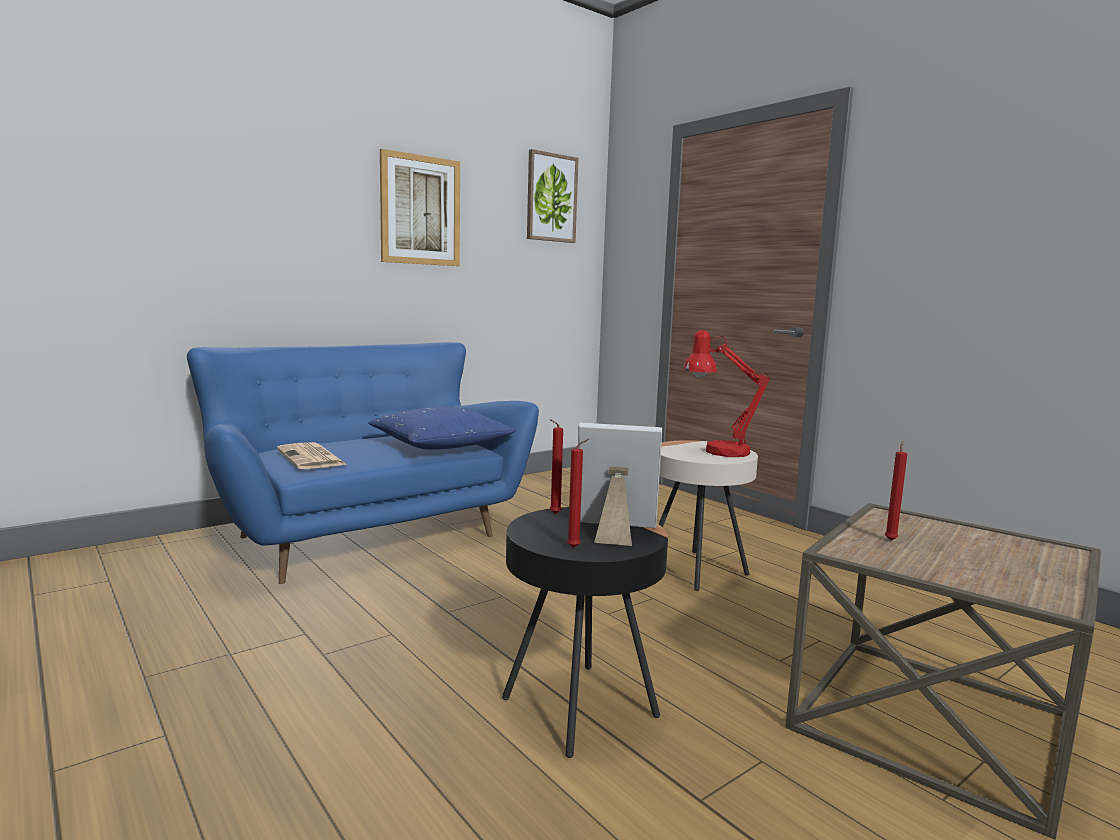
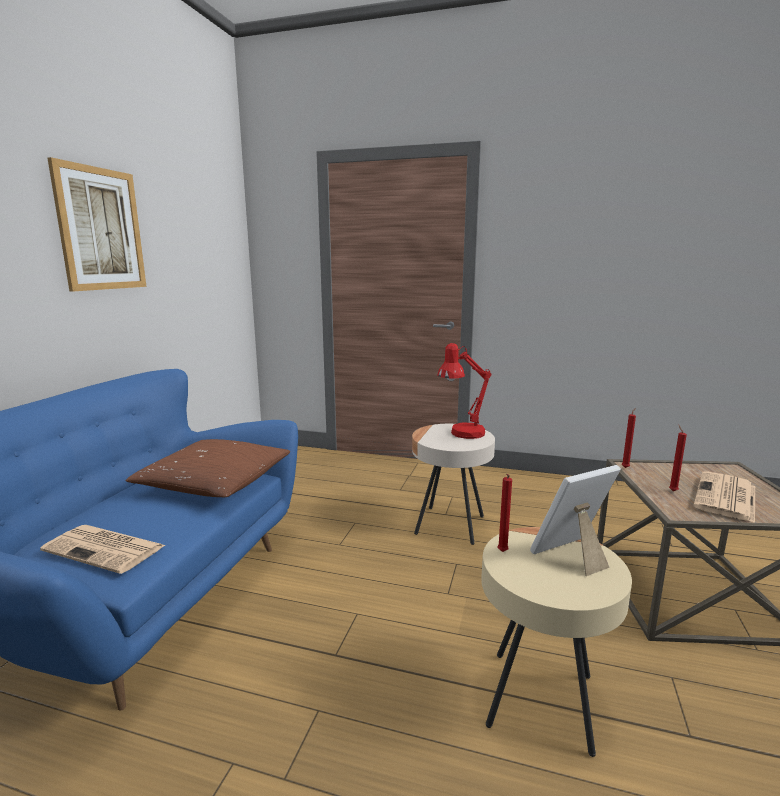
camera: 35 degrees left, 5 degrees up
(440, 445) = (215, 483): blue pillow -> brown pillow
(551, 198) = (209, 211): picture -> none
(575, 547) = (586, 588): red candle -> red candle (626, 467)
(580, 708) = (540, 700): black side table -> beige side table
(959, 561) = (726, 497): none -> newspaper

